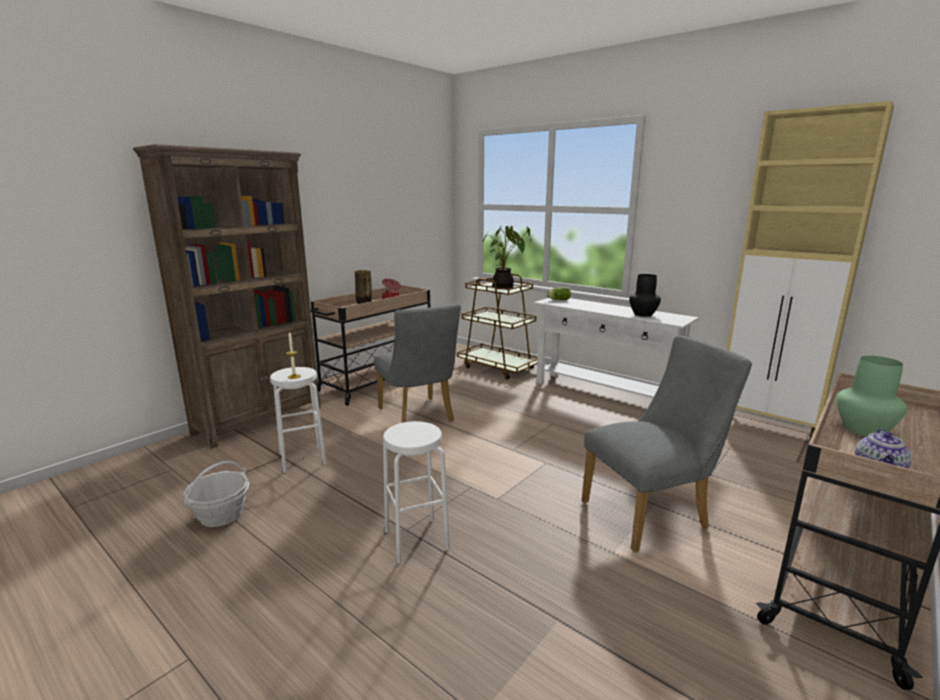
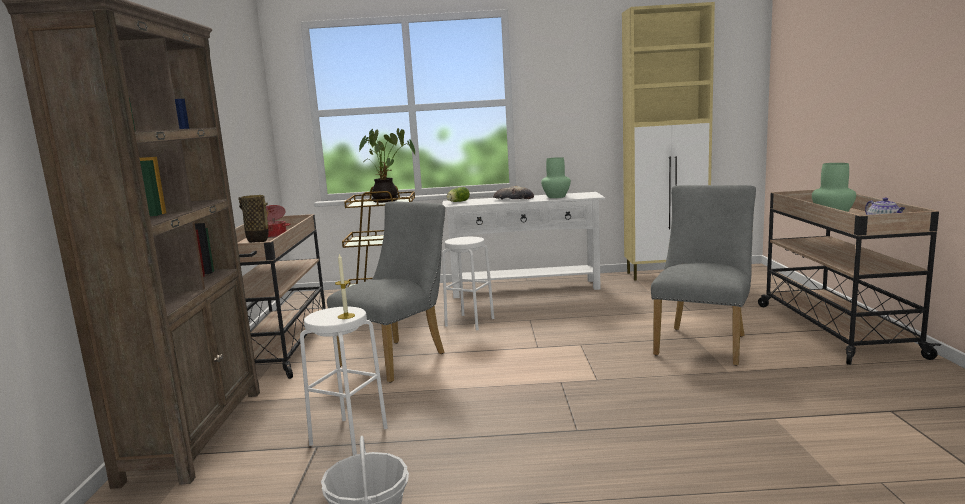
camera: 40 degrees left, 5 degrees down
(416, 539) = (598, 430): white stool -> white stool (469, 322)
(418, 417) = (398, 357): grey chair -> grey chair turned 75 degrees counterclockwise
(604, 307) = (513, 199): none -> bread
(643, 314) = (556, 197): black vase -> green vase

